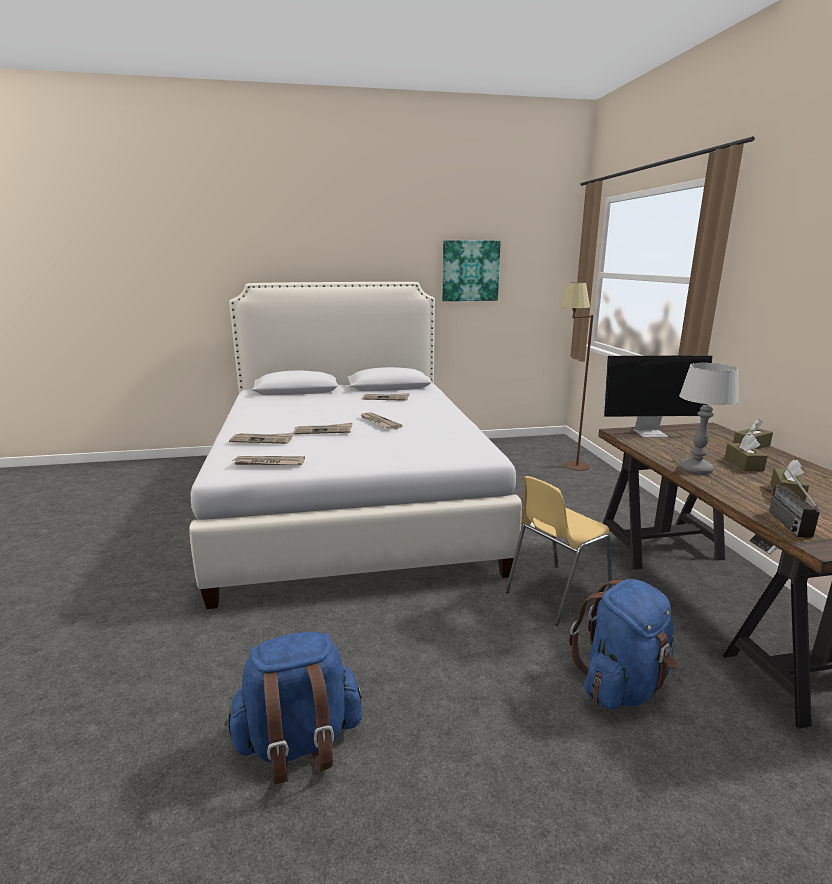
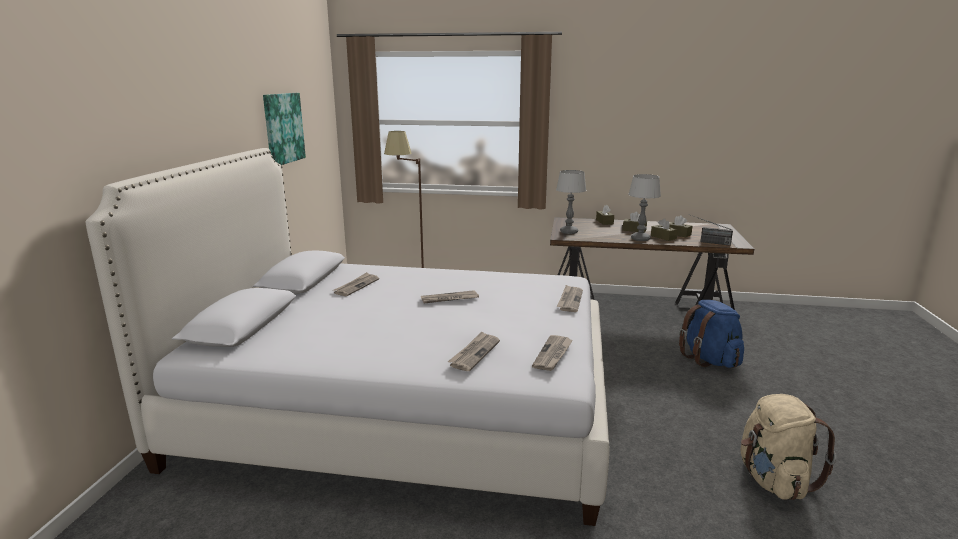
camera: 70 degrees left, 0 degrees up
(299, 743) = (773, 480): blue backpack -> beige backpack
(323, 431) = (463, 323): newspaper -> newspaper (570, 300)
(556, 594) = (617, 353): yellow chair -> none
(650, 433) = (568, 232): monitor -> table lamp
(739, 484) = (663, 237): none -> brown tissue box

